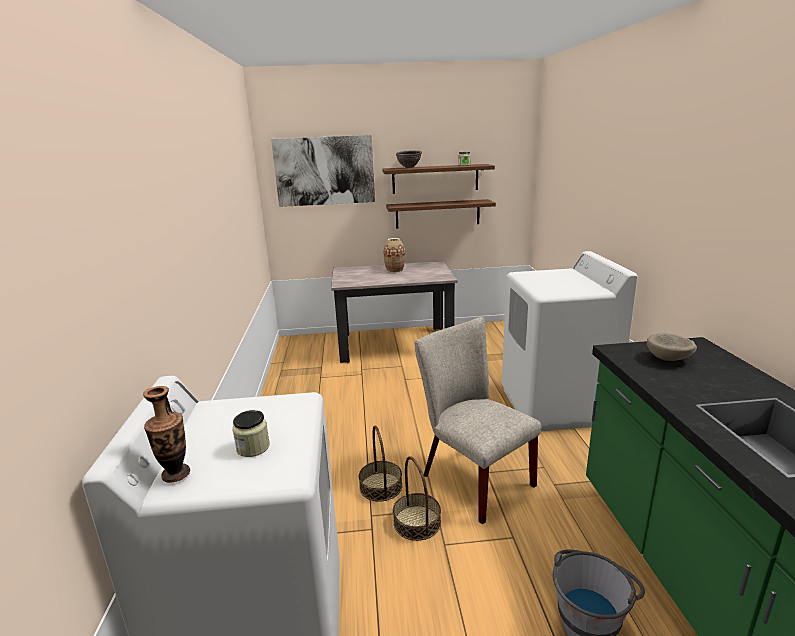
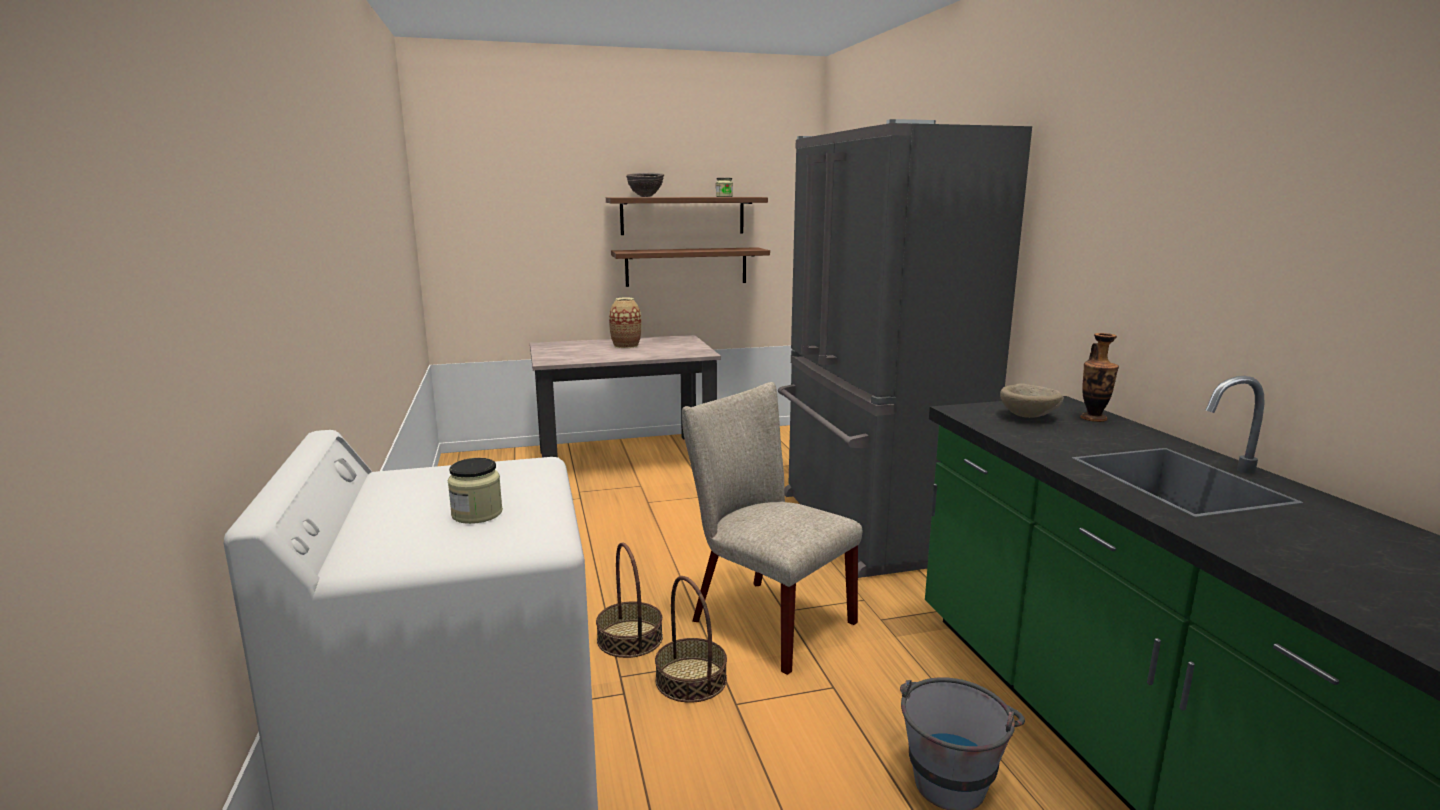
camera: 10 degrees left, 5 degrees down
(176, 474) = (363, 544): vase -> vase (1093, 418)
(324, 171) = (518, 197): picture -> none
(555, 406) = (870, 526): white washing machine -> grey fridge

